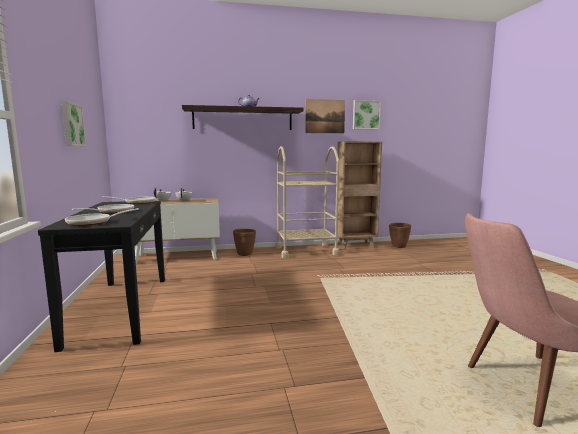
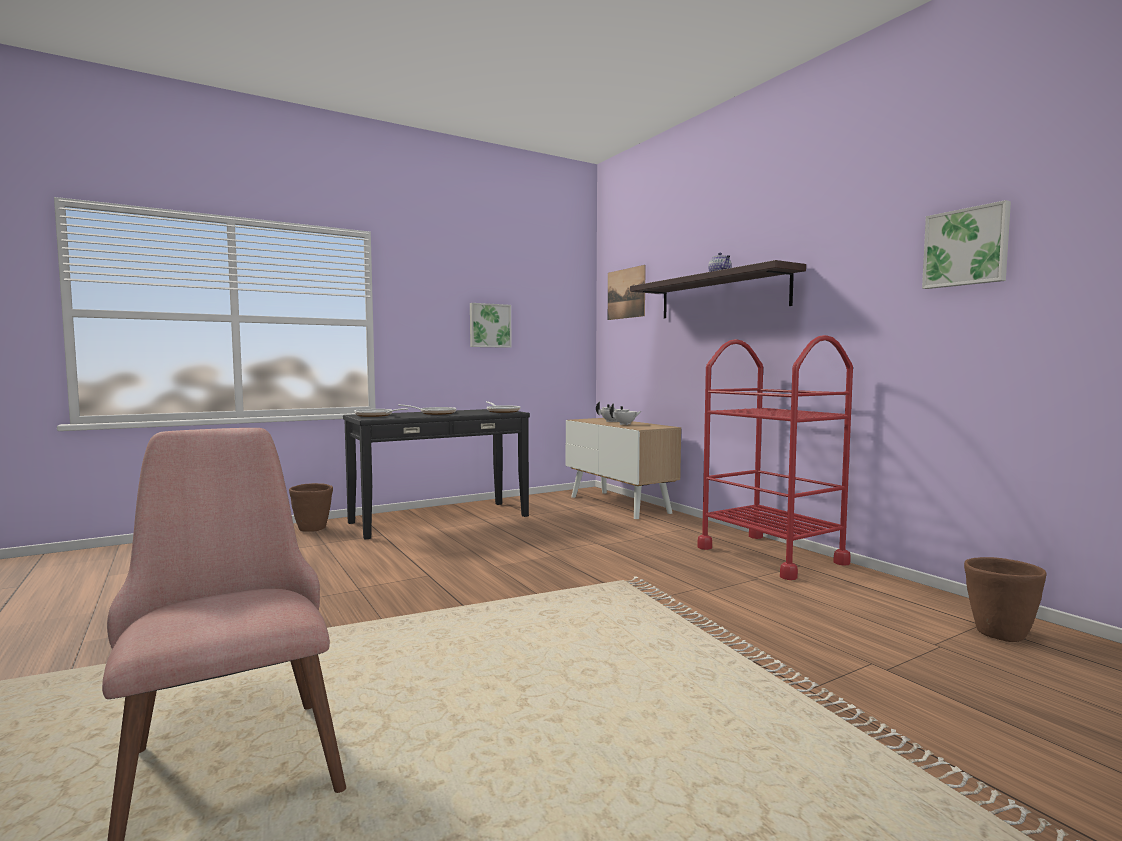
camera: 70 degrees right, 5 degrees down
(245, 254) = (682, 527): brown planter -> brown planter (313, 529)
(306, 251) = (770, 555): beige cart -> red cart
(325, 116) = (859, 268): picture -> picture (626, 293)
(356, 245) = (902, 589): brown bookcase -> none

